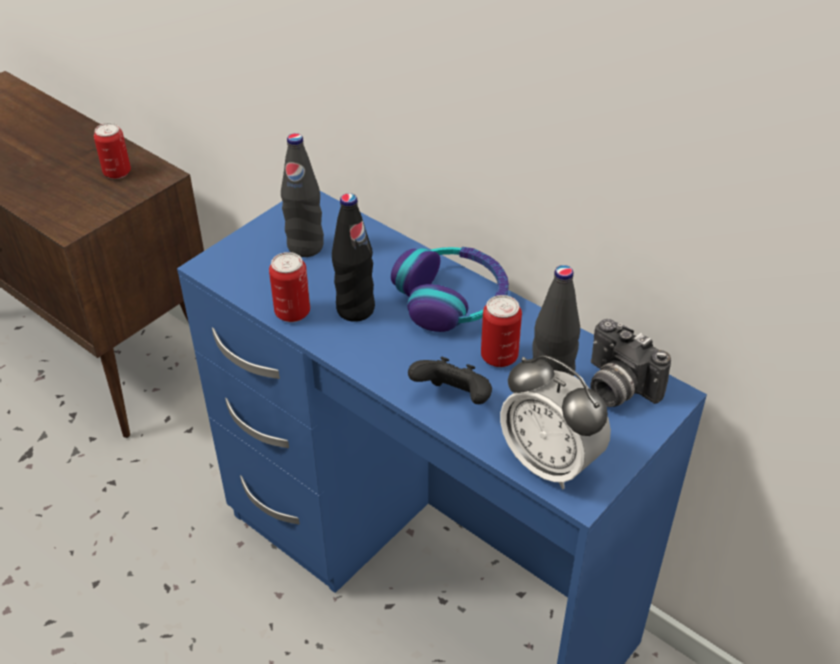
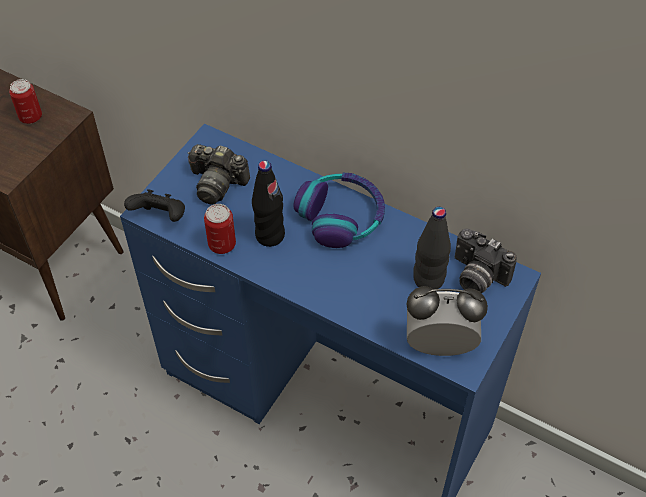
camera: 10 degrees left, 10 degrees up
(305, 247) = (217, 183): black bottle -> camera
(454, 399) = (360, 303): black game controller -> black game controller (160, 217)
(499, 357) = (386, 262): can -> none
(549, 463) = (439, 345): alarm clock -> alarm clock turned 150 degrees clockwise

